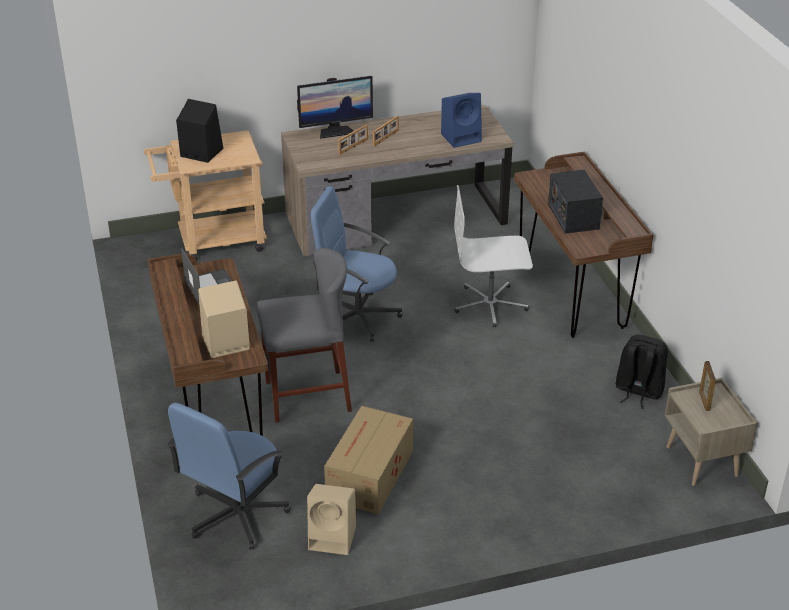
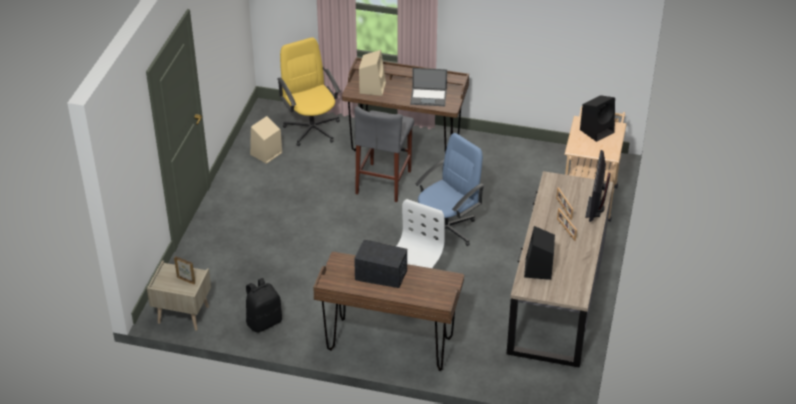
camera: 120 degrees right, 5 degrees up
(235, 514) = (312, 129): blue office chair -> yellow office chair
(368, 475) = (297, 181): cardboard box -> none
(462, 137) = (538, 269): blue speaker -> black speaker

